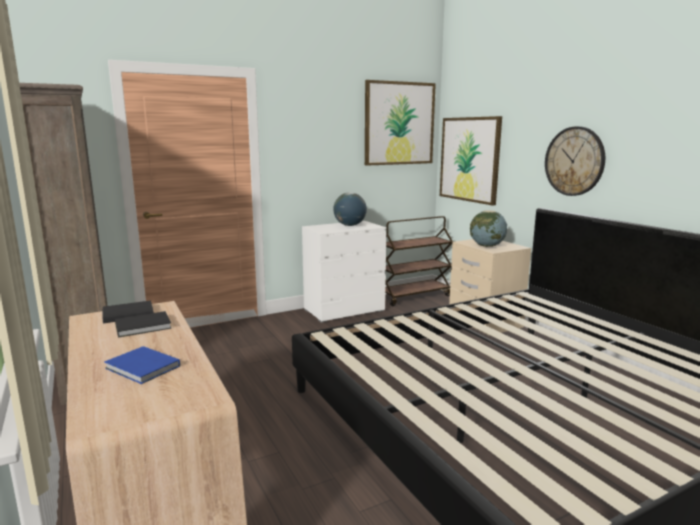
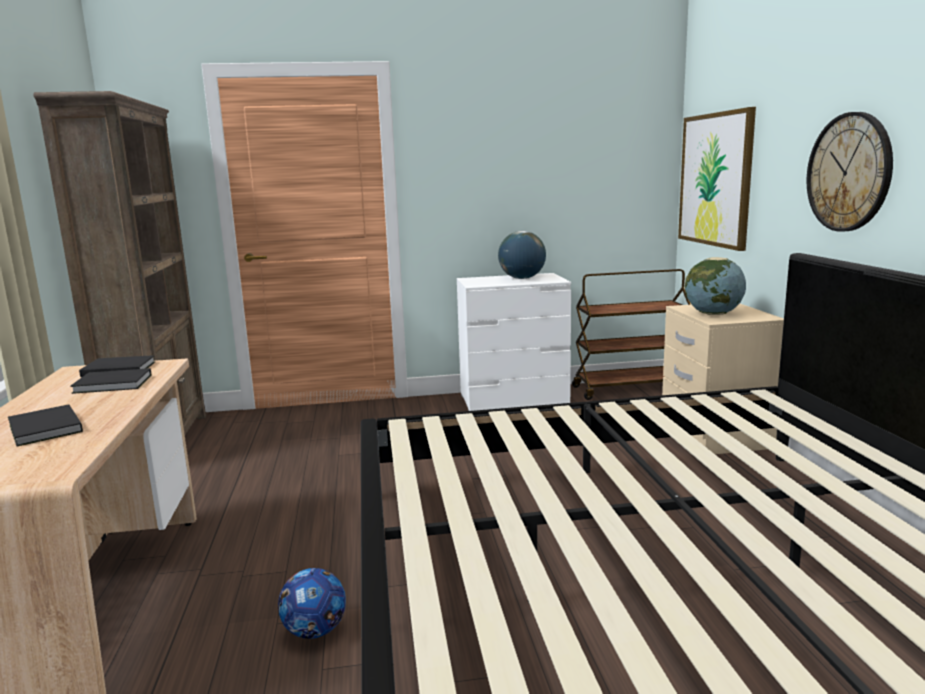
camera: 20 degrees right, 0 degrees up
(143, 368) = (44, 429): blue book -> black book
(334, 488) = (315, 631): none -> football
(399, 123) = (612, 129): picture -> none

